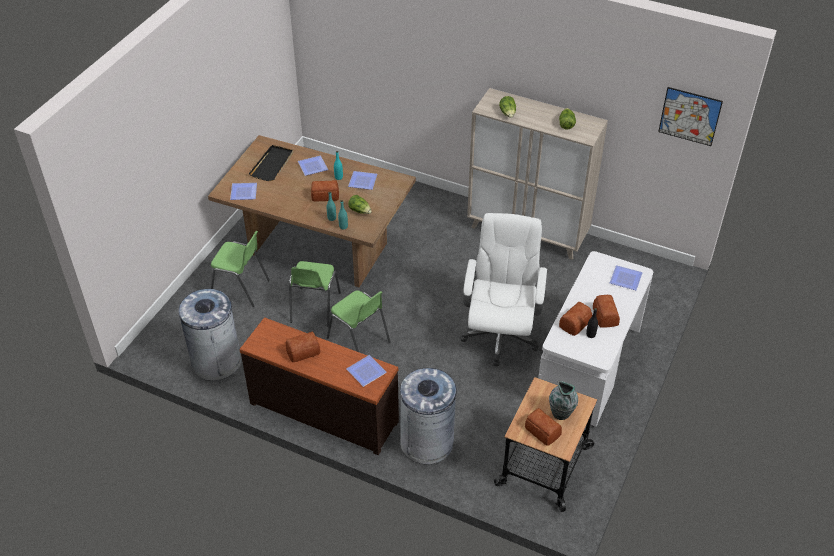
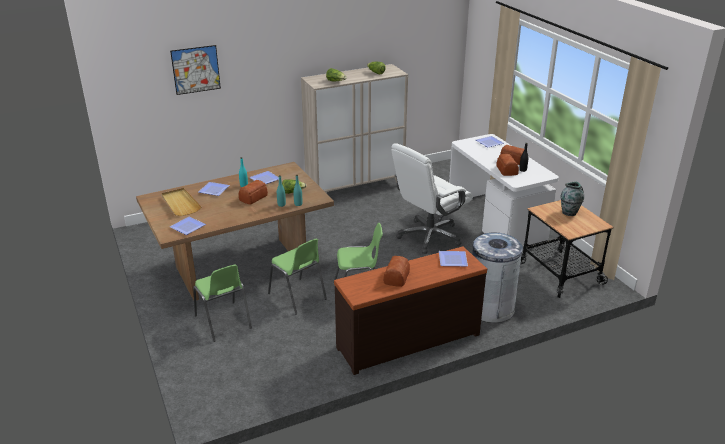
camera: 50 degrees left, 15 degrees down
(216, 361) = (283, 372): grey trash can -> none
(240, 288) = (223, 322): green chair -> green chair turned 90 degrees clockwise
(272, 164) = (180, 203): black tray -> beige tray
(500, 335) = (429, 236): white office chair -> white office chair turned 90 degrees counterclockwise
(542, 432) = (579, 225): bread -> none
(689, 116) = (443, 35): picture -> picture (196, 69)

